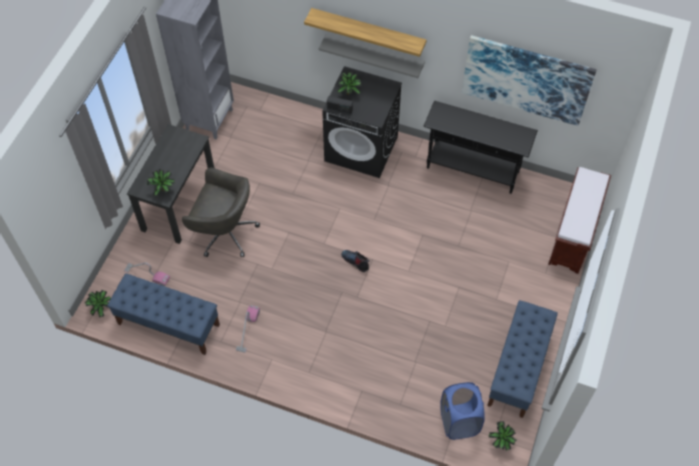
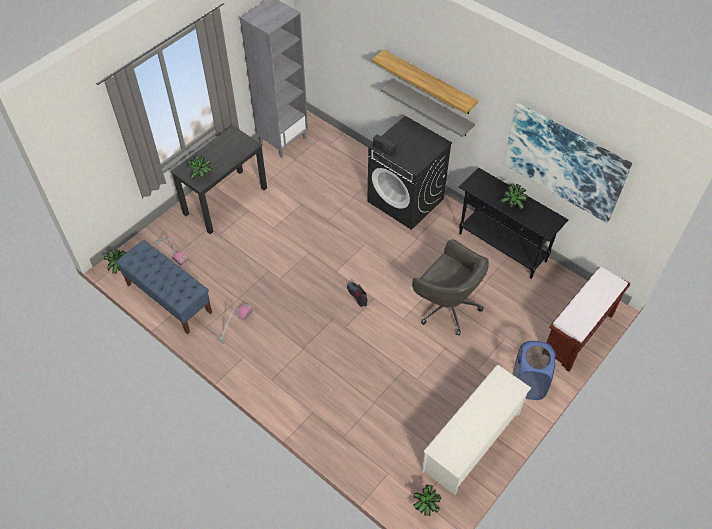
camera: 20 degrees right, 5 degrees down
(224, 232) = (252, 236): grey office chair -> grey office chair (446, 306)
(349, 93) = (399, 139): potted plant -> potted plant (513, 206)
(459, 421) = (392, 472): blue laundry basket -> blue laundry basket (528, 384)
(518, 368) = (472, 442): blue bench -> white shoe rack

